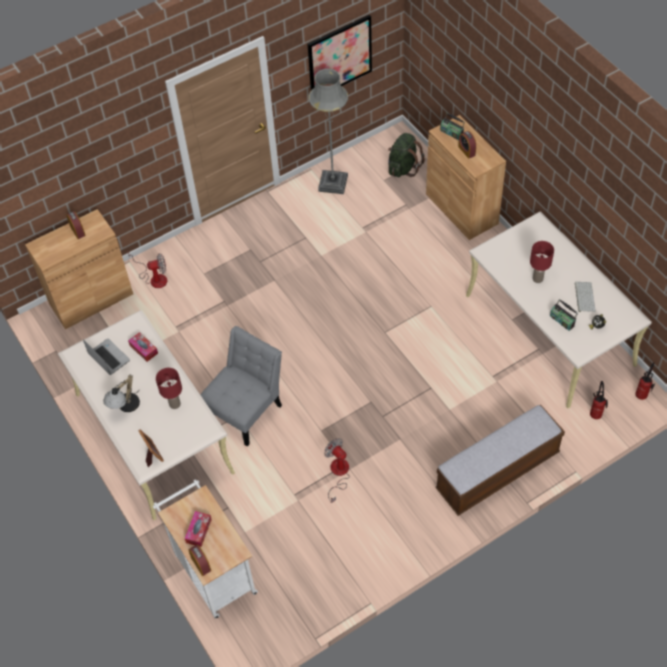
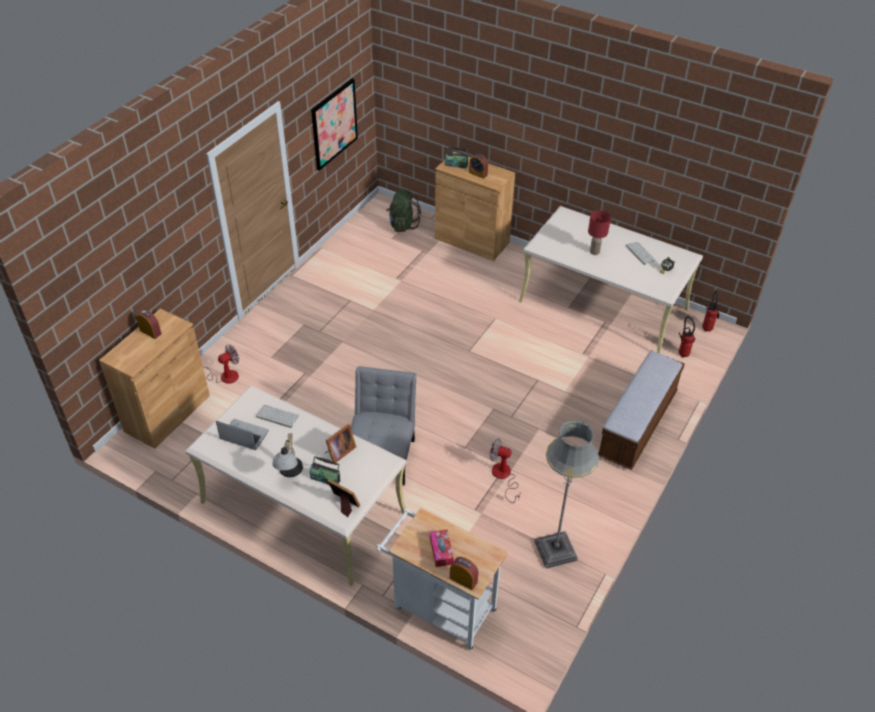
camera: 30 degrees left, 10 degrees down
(144, 349) = (276, 416): tissue box -> keyboard
(175, 404) = (339, 452): red table lamp -> picture frame
(333, 183) = (348, 252): grey floor lamp -> grey floor lamp (555, 551)
(562, 320) = (636, 275): radio -> radio (325, 478)

